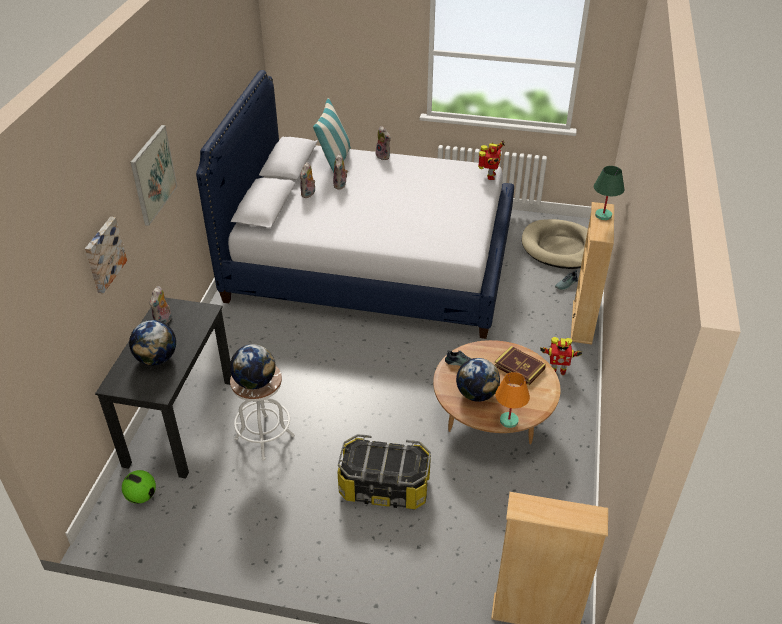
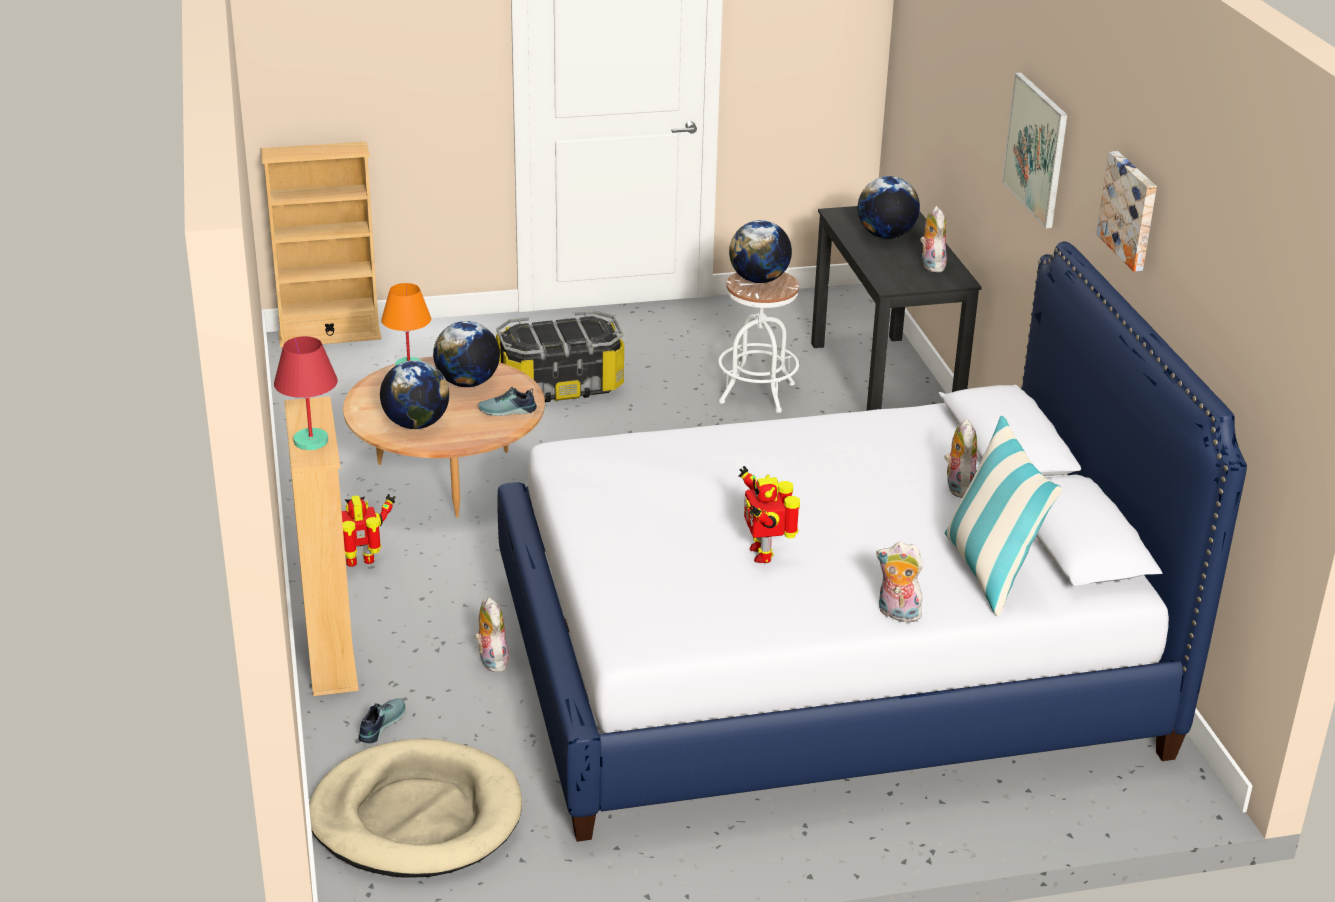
camera: 155 degrees right, 10 degrees down
(103, 254) = (967, 103): picture -> picture (1130, 210)
(141, 496) = (842, 322): football -> none
(341, 185) = (916, 520): plush toy -> plush toy (491, 661)
(490, 176) = (611, 621): toy robot -> toy robot (763, 553)
(519, 367) = (416, 424): book -> globe
(603, 215) = (310, 441): green table lamp -> red table lamp

